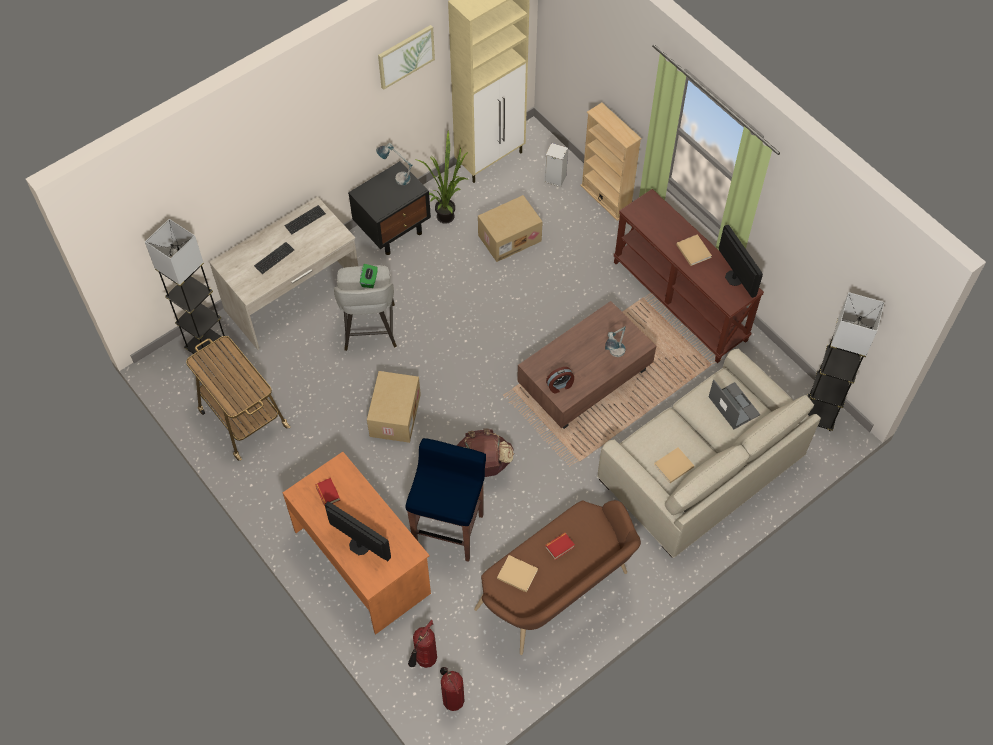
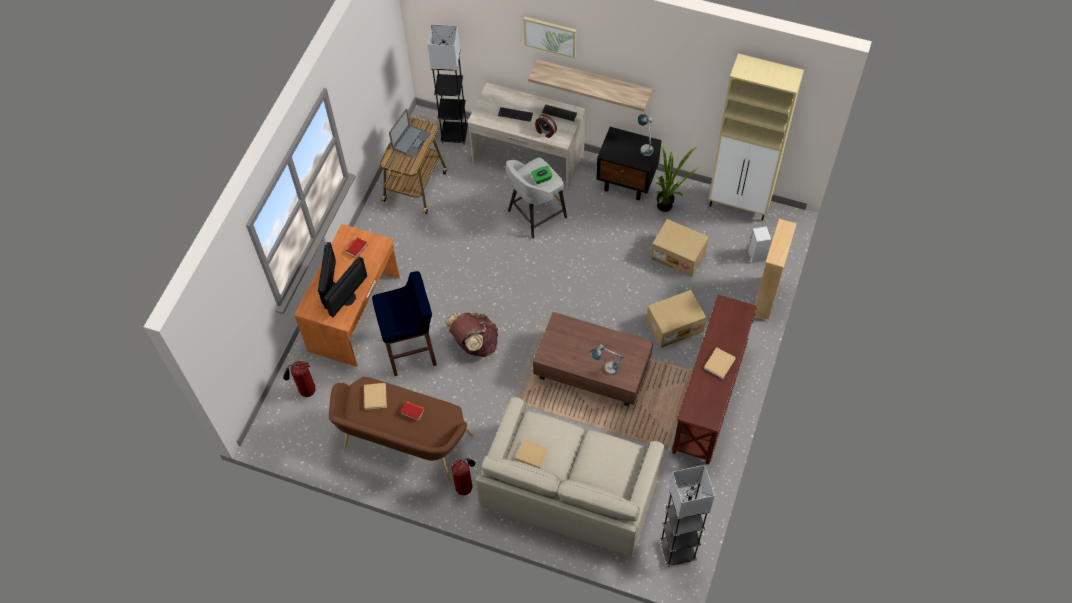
camera: 60 degrees right, 0 degrees up
(318, 157) = (593, 81): none -> shelf
(394, 414) = (478, 268): cardboard box -> cardboard box (674, 325)
(405, 56) = (689, 66): picture -> picture (550, 36)
(452, 699) = (288, 422): fire extinguisher -> fire extinguisher (465, 486)
(560, 386) = (554, 347): alarm clock -> alarm clock (545, 132)
(733, 405) = (613, 469): laptop -> laptop (411, 141)
(734, 278) = (715, 404): monitor -> monitor (348, 298)

